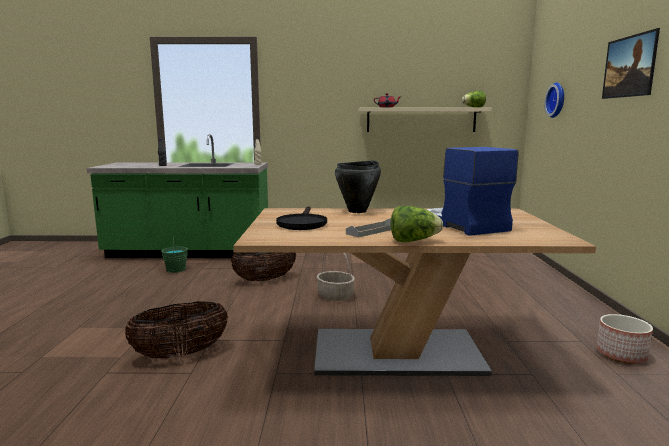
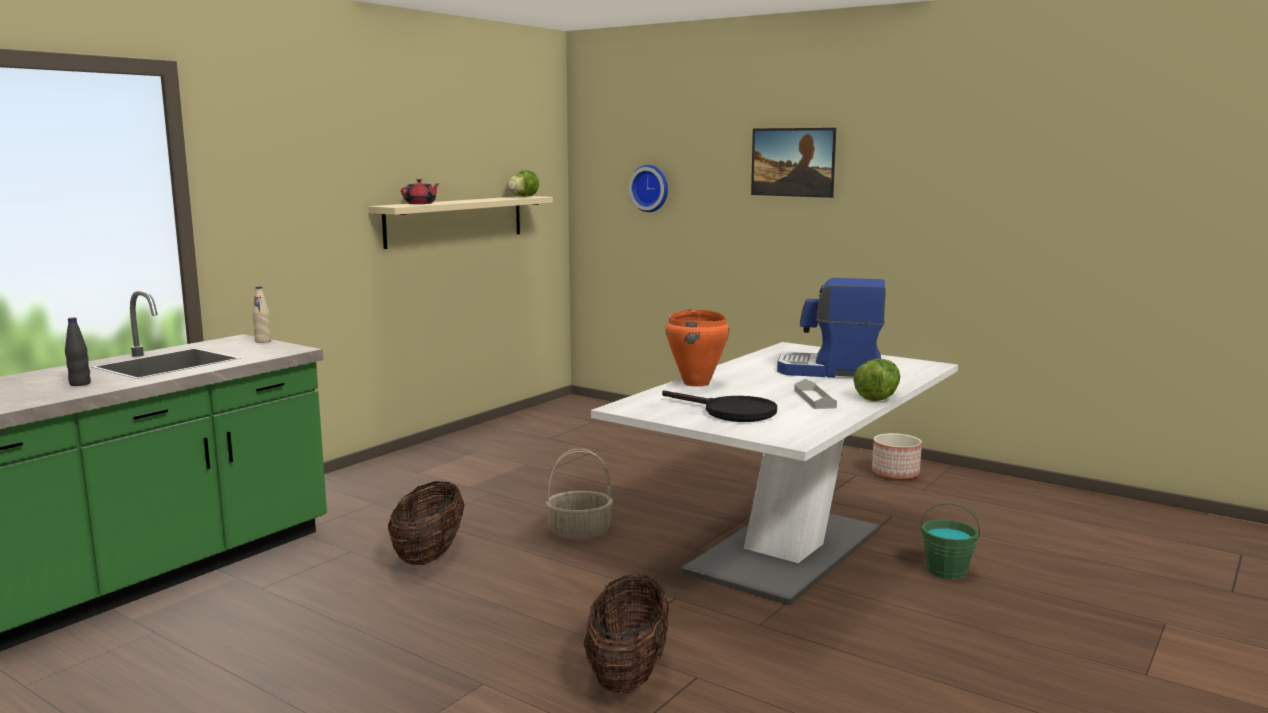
camera: 55 degrees left, 0 degrees up
(176, 269) = (220, 612): green bucket -> green bucket (947, 570)
(358, 211) = (697, 383): black cooking pot -> orange cooking pot
(396, 352) = (785, 551): brown dining table -> white dining table

